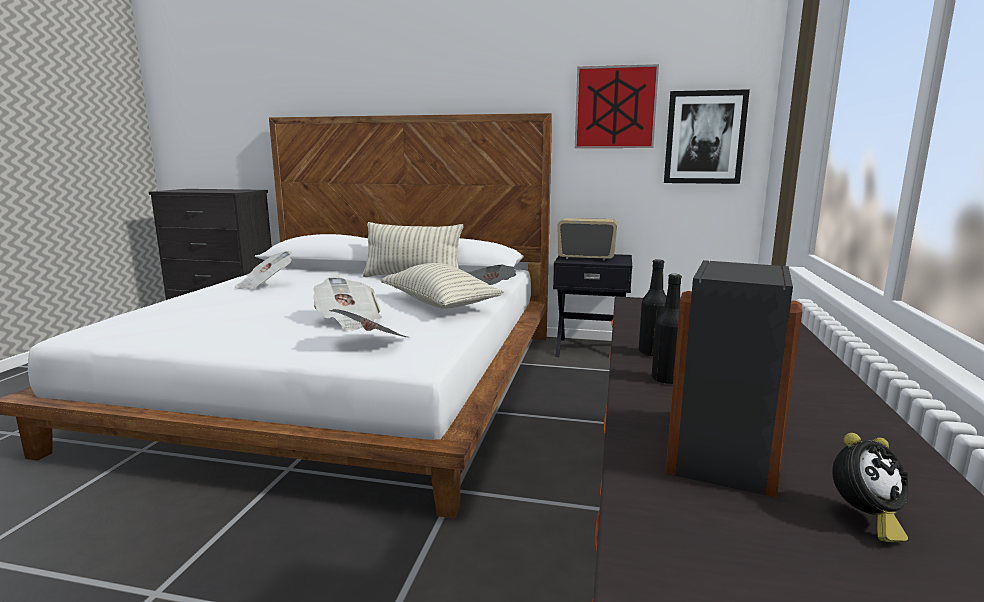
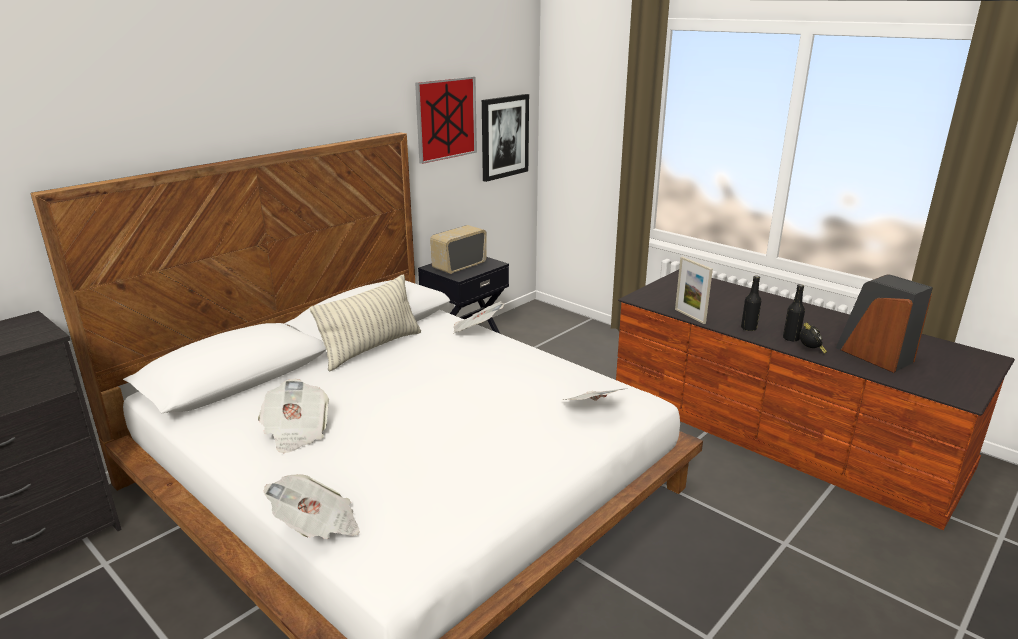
camera: 60 degrees left, 10 degrees up
(348, 321) = (510, 408): newspaper -> newspaper (317, 526)
(439, 304) = (498, 360): pillow -> none
(628, 324) = (690, 316): none -> picture frame
(864, 520) = (931, 355): alarm clock -> alarm clock (810, 351)

